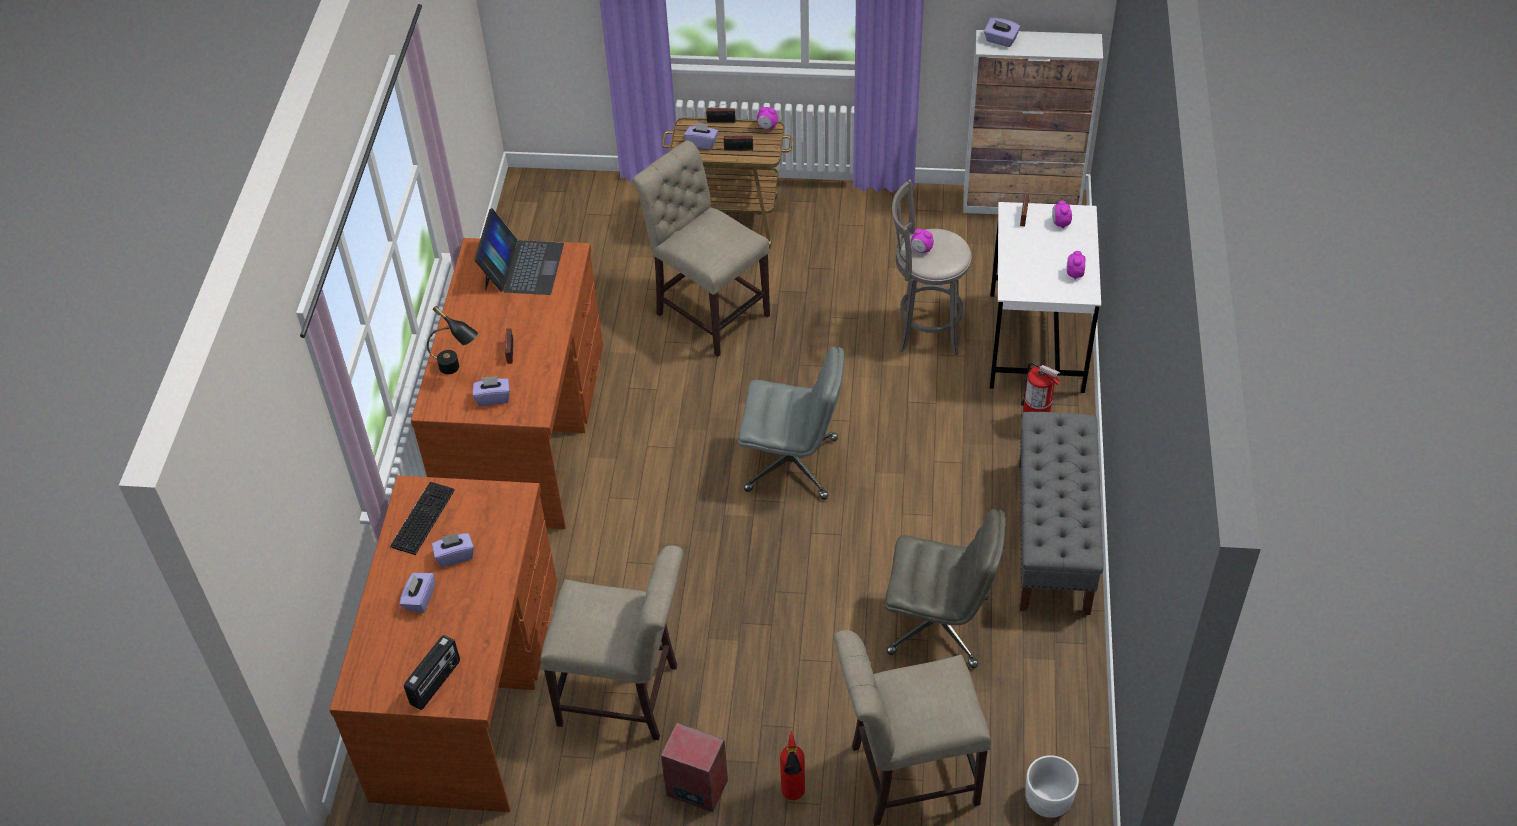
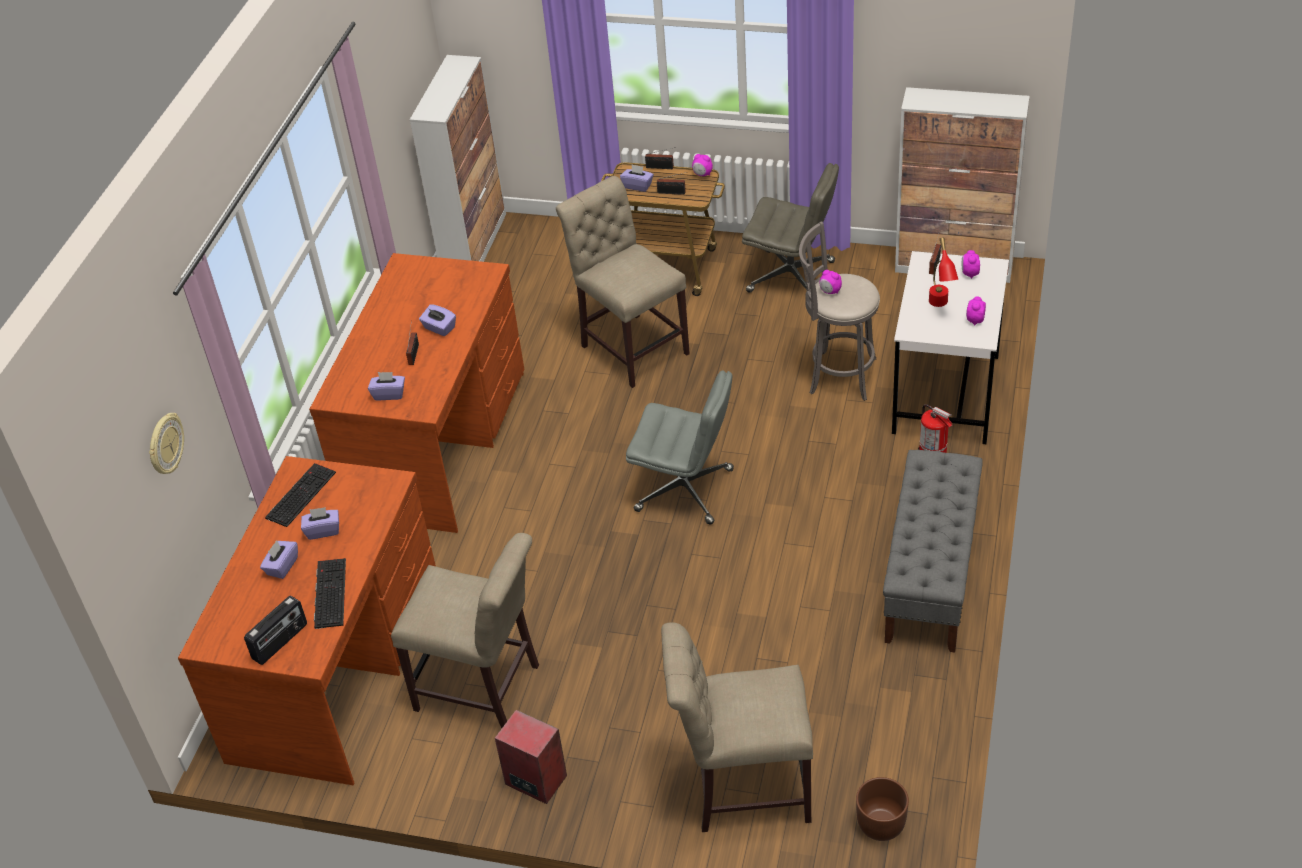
camera: 10 degrees right, 5 degrees down
(295, 490) = (165, 445): none -> wall clock
(457, 370) = (362, 367): black table lamp -> none
(476, 624) = (329, 593): none -> keyboard
(522, 207) = (474, 245): none -> cabinet
(523, 267) = (441, 281): laptop -> none
(793, 796) = (627, 797): fire extinguisher -> none
(939, 625) = (801, 649): grey office chair -> grey office chair (792, 277)
(1000, 40) = (928, 97): purple tissue box -> purple tissue box (439, 328)
(1037, 261) = (940, 306): none -> red table lamp
(1048, 800) = (881, 824): white planter -> brown planter

